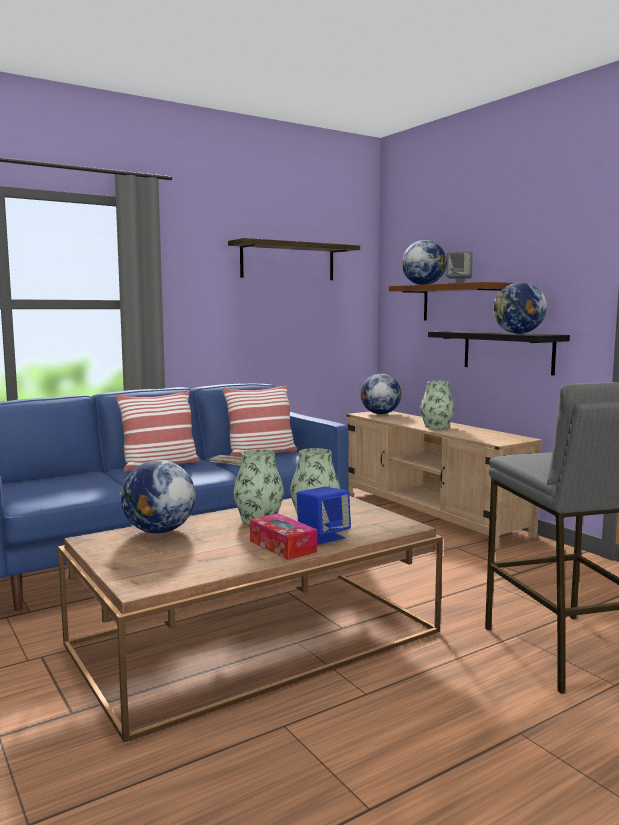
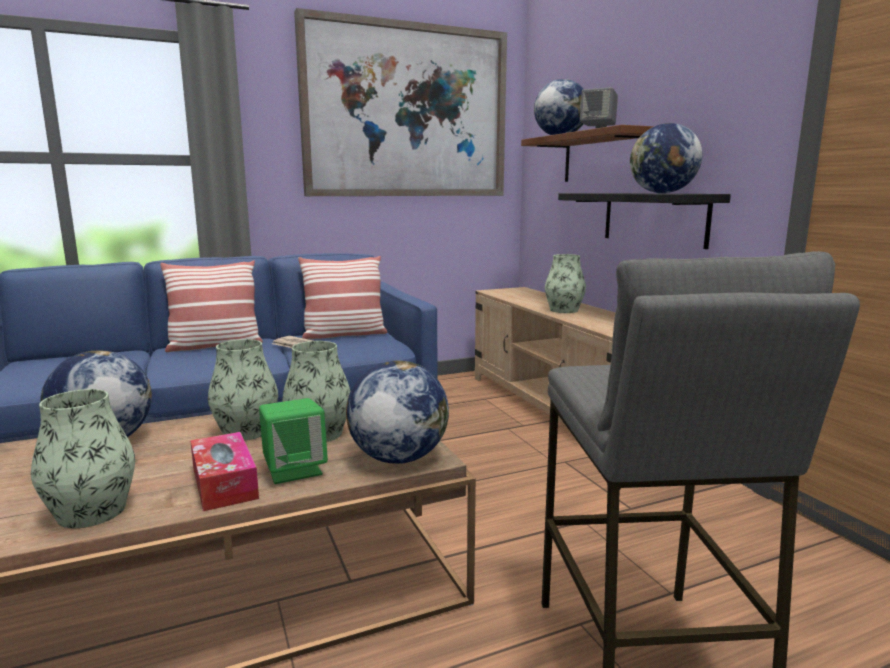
camera: 10 degrees right, 5 degrees up
(212, 565) = (92, 512): none -> vase
(288, 261) = (406, 112): shelf -> picture
(323, 537) = (295, 470): blue speaker -> green speaker
(380, 414) = (513, 291): globe -> globe (397, 458)

